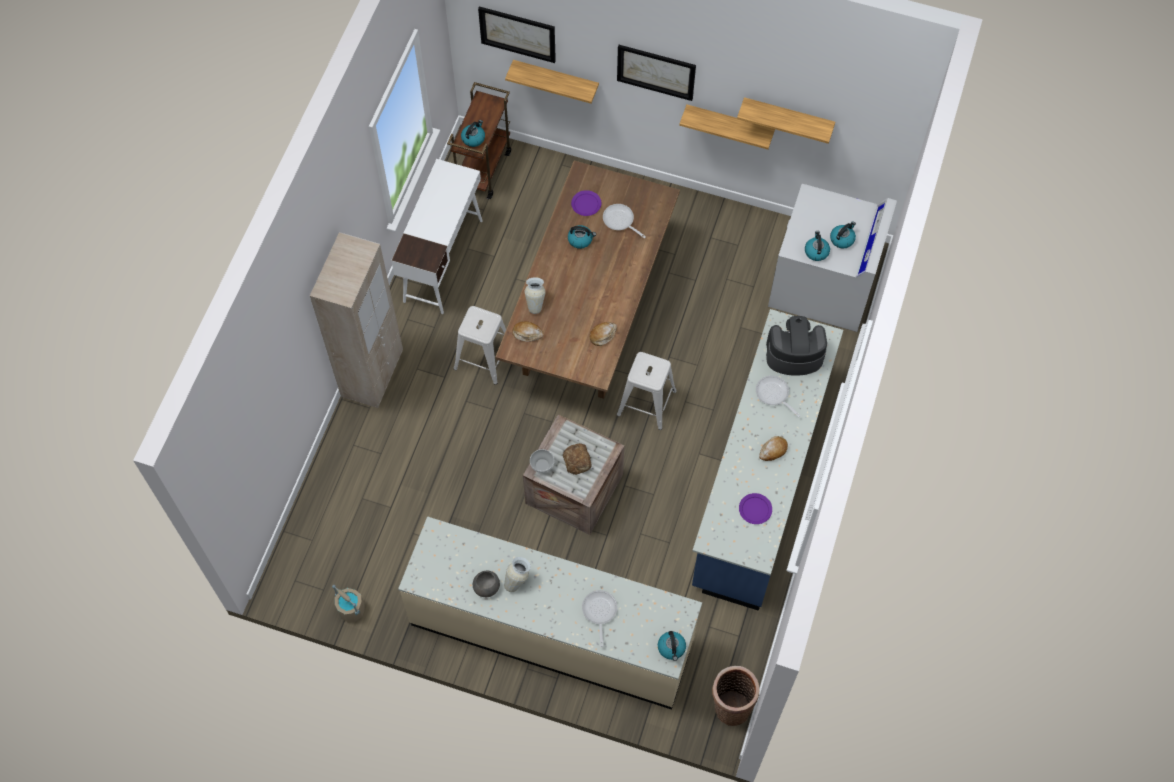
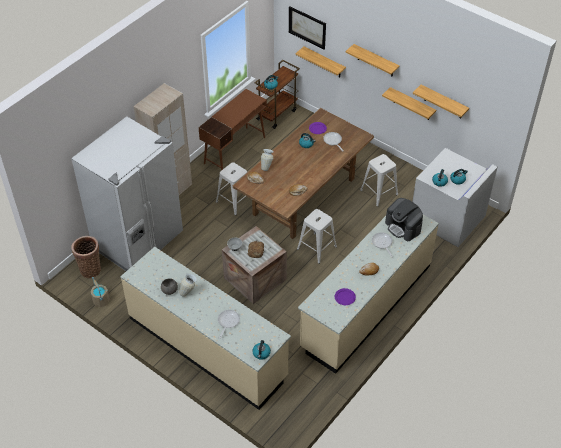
camera: 20 degrees right, 15 degrees down
(362, 482) = (138, 241): none -> white fridge
(443, 260) = (235, 150): white desk -> brown desk
(656, 71) = (375, 61): picture -> shelf
(703, 269) = (379, 192): none -> white stool
(730, 706) = (296, 419): basket -> basket (90, 269)
(759, 481) = (366, 306): blue counter -> beige counter
(794, 354) = (403, 227): coffee machine -> coffee machine turned 150 degrees counterclockwise

